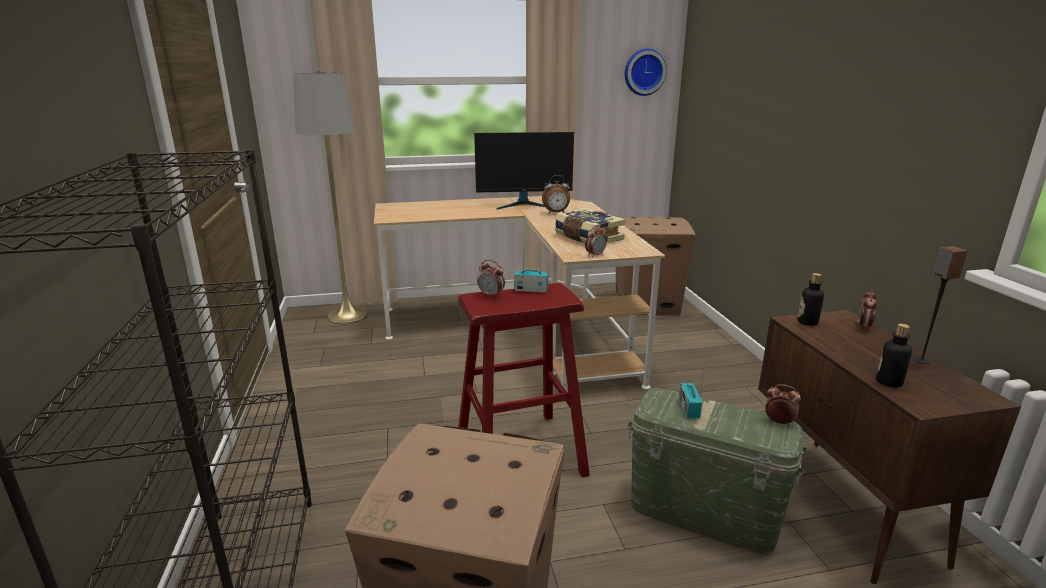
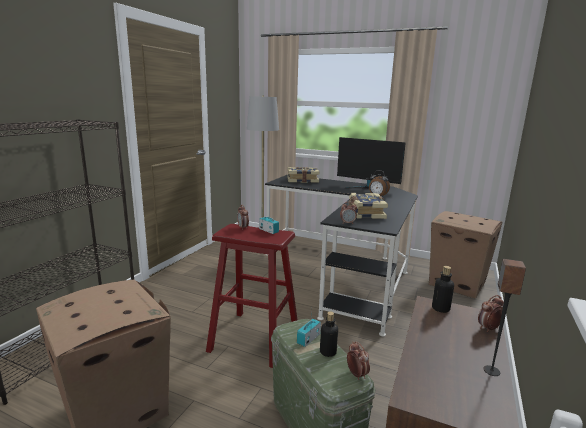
camera: 35 degrees right, 5 degrees down
(418, 208) = (302, 180): none -> book
(520, 330) = (344, 272): beige desk -> black desk
(643, 72) = (490, 104): wall clock -> none
(888, 382) = (420, 370): bottle -> bottle (328, 352)

